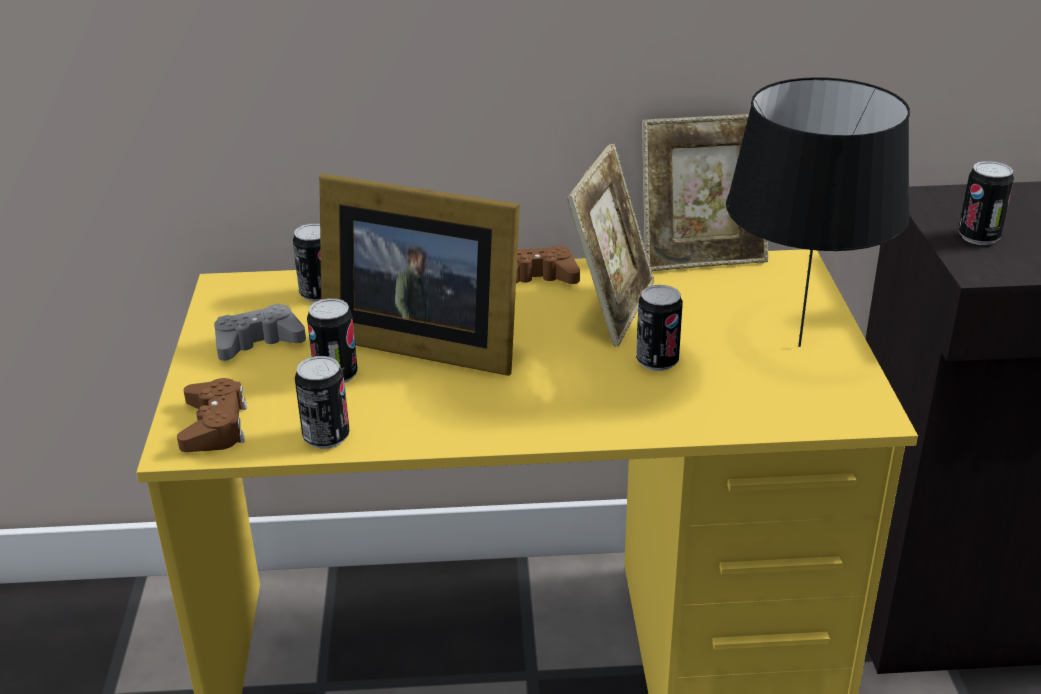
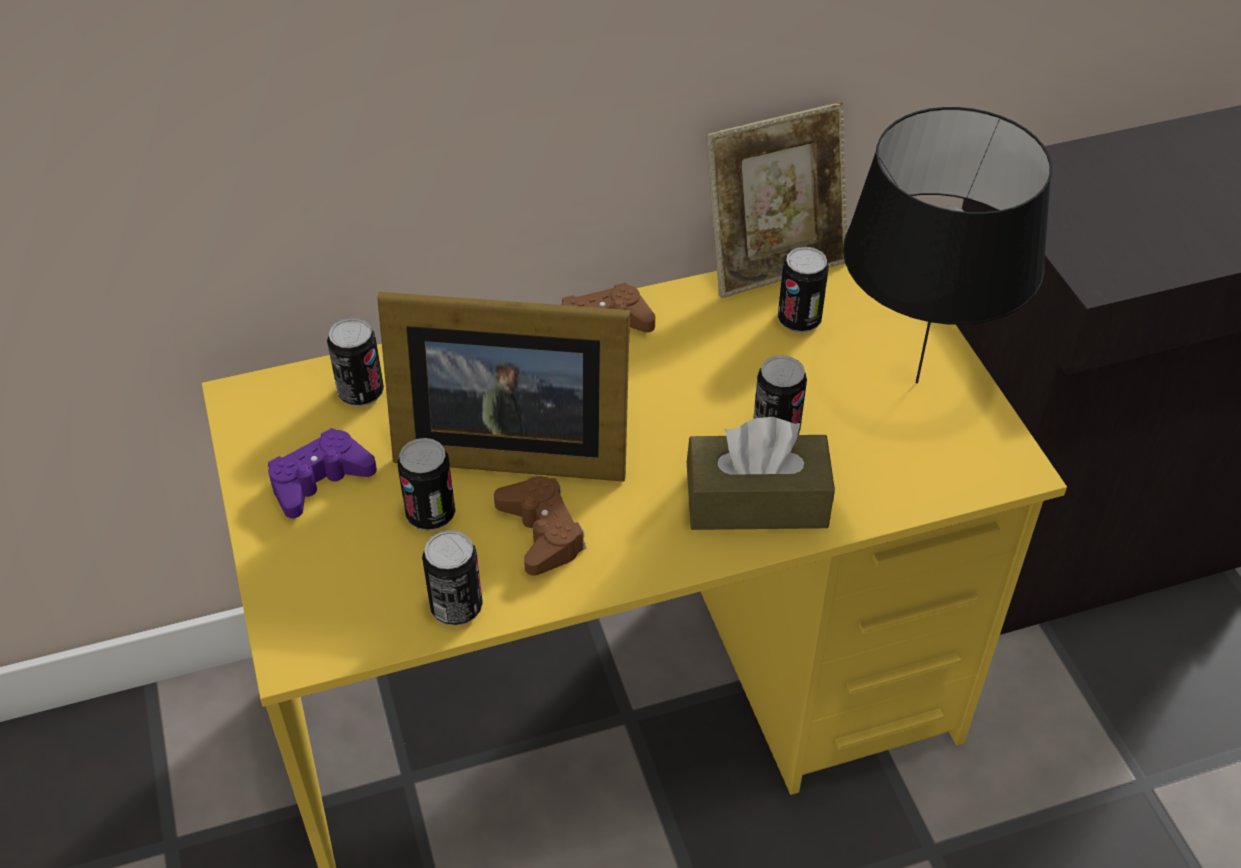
camera: 15 degrees left, 15 degrees up
(214, 426) = (322, 615): brown game controller -> brown game controller (541, 532)
(258, 342) = (319, 480): grey game controller -> purple game controller
(611, 309) = (702, 361): picture frame -> none
(619, 405) = (756, 501): none -> brown tissue box
(979, 237) = (1084, 228): can -> can (799, 320)

